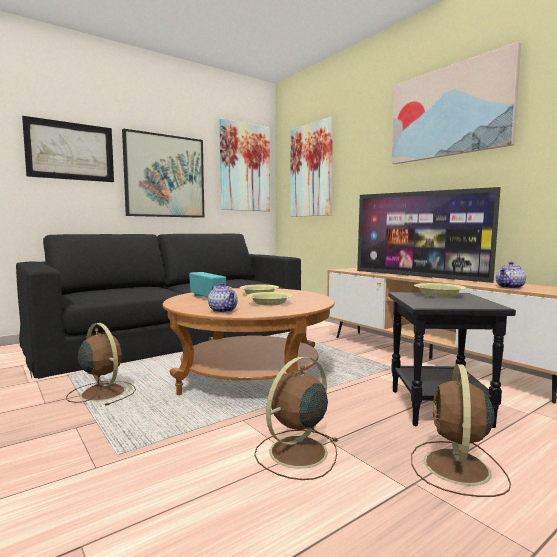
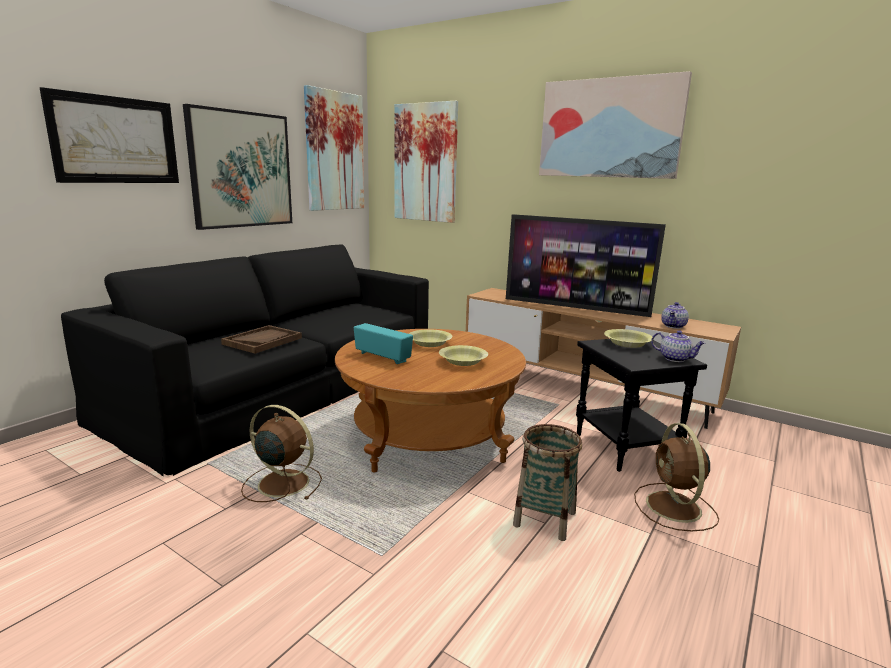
camera: 20 degrees left, 10 degrees up
(142, 291) = (262, 341): none -> brown tray
(223, 311) = (433, 380): teapot -> teapot (675, 358)
(296, 453) = (544, 519): brown fan -> basket

